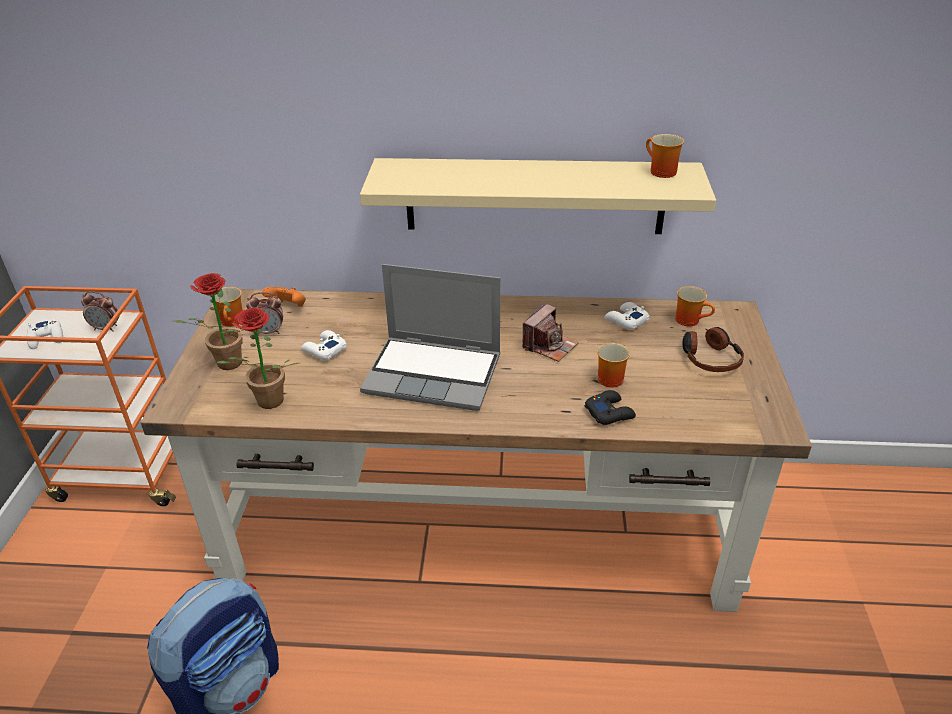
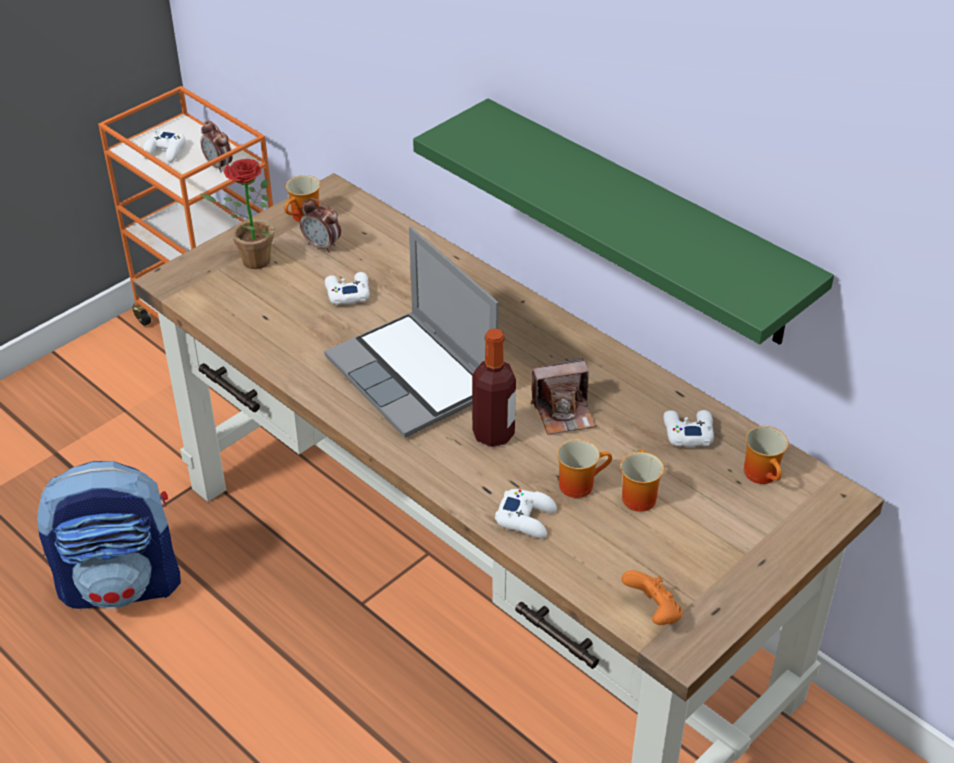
camera: 40 degrees right, 5 degrees up
(266, 404) = (240, 320): potted plant -> none
(288, 307) = (368, 227): orange game controller -> orange game controller (653, 612)
(526, 379) = (493, 434): none -> bottle
(534, 196) = (643, 222): beige shelf -> green shelf
(609, 412) = (526, 518): black game controller -> white game controller
(659, 172) = (758, 262): mug -> mug (636, 495)
(709, 358) = (719, 529): headphones -> none

